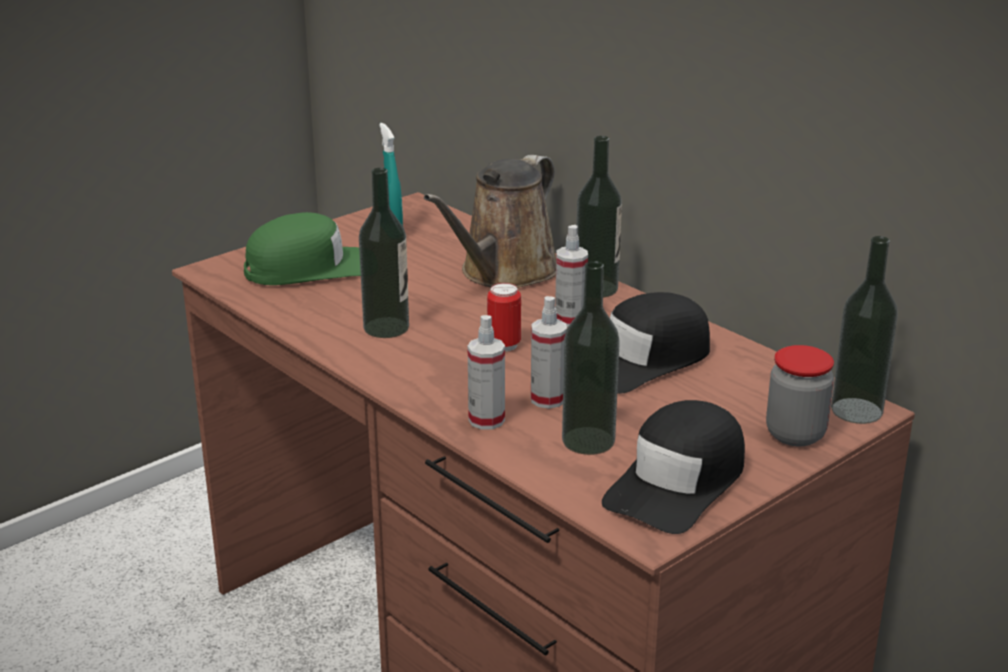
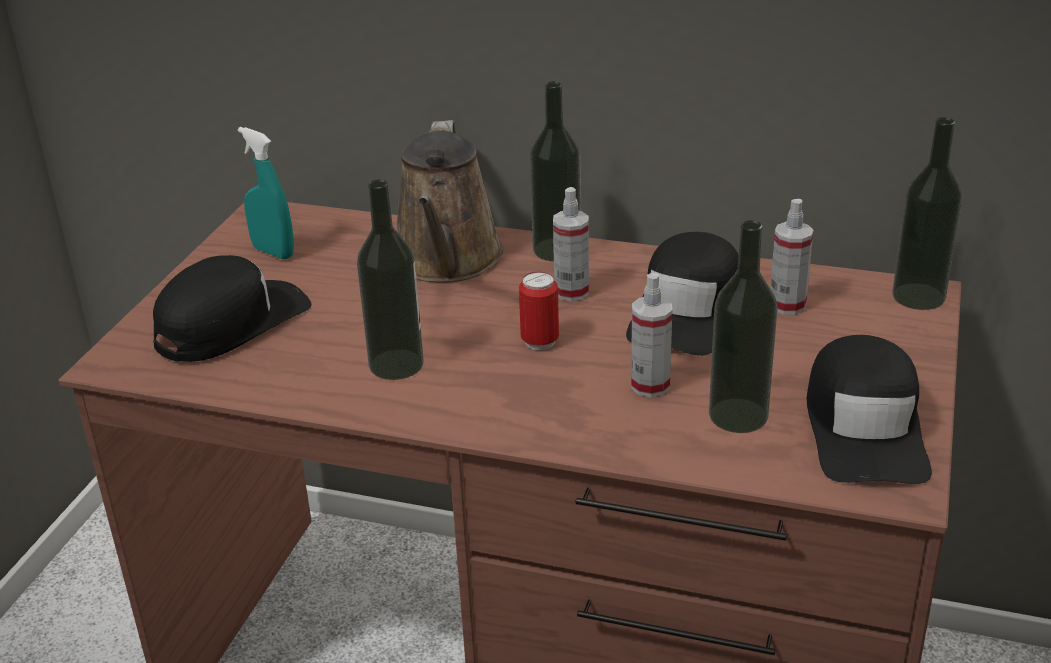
camera: 30 degrees left, 5 degrees up
(311, 268) = (231, 323): green cap -> black cap
(486, 420) = (619, 431): spray bottle -> spray bottle (787, 305)
(795, 434) = (899, 339): jar -> none

